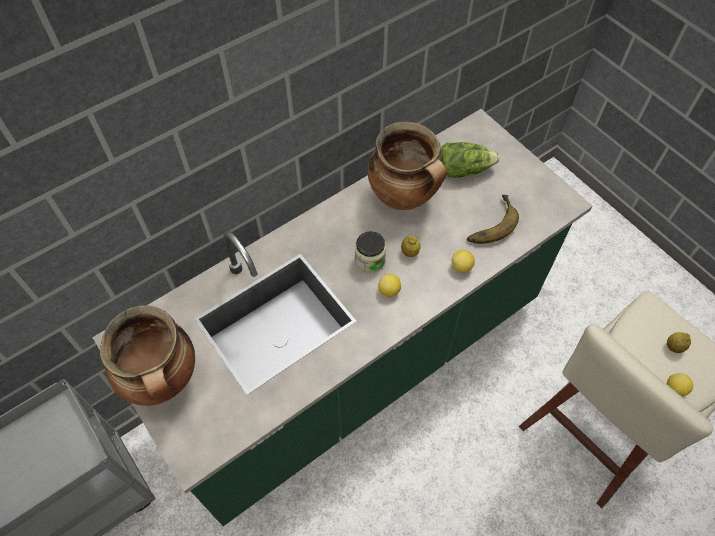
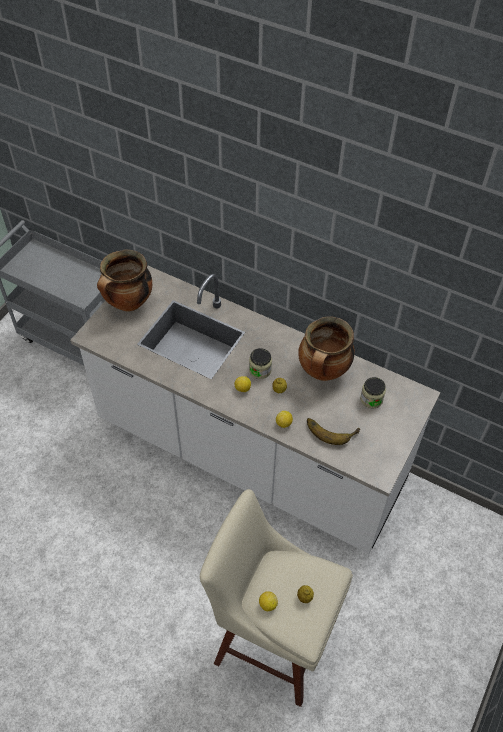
camera: 65 degrees right, 5 degrees down
(357, 364) = (249, 453): green counter -> white counter
(464, 169) = (371, 399): lettuce -> jar

